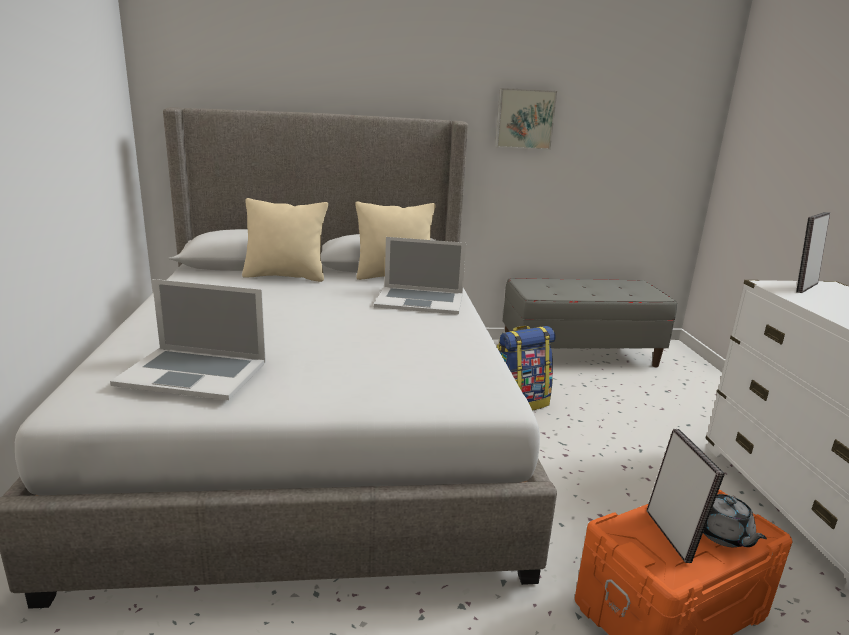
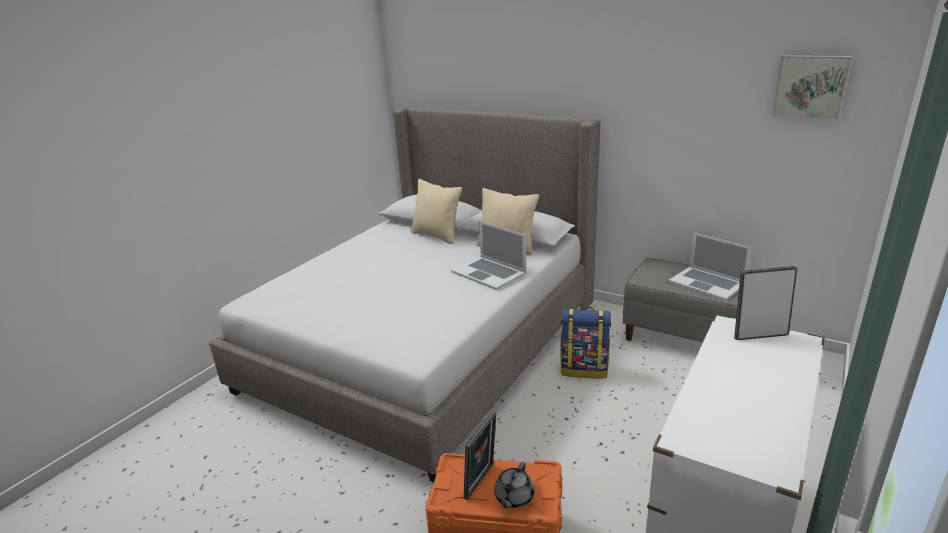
camera: 40 degrees right, 5 degrees up
(193, 373) = (299, 298): laptop -> laptop (707, 283)
(524, 119) = (661, 116): picture -> picture (810, 86)

